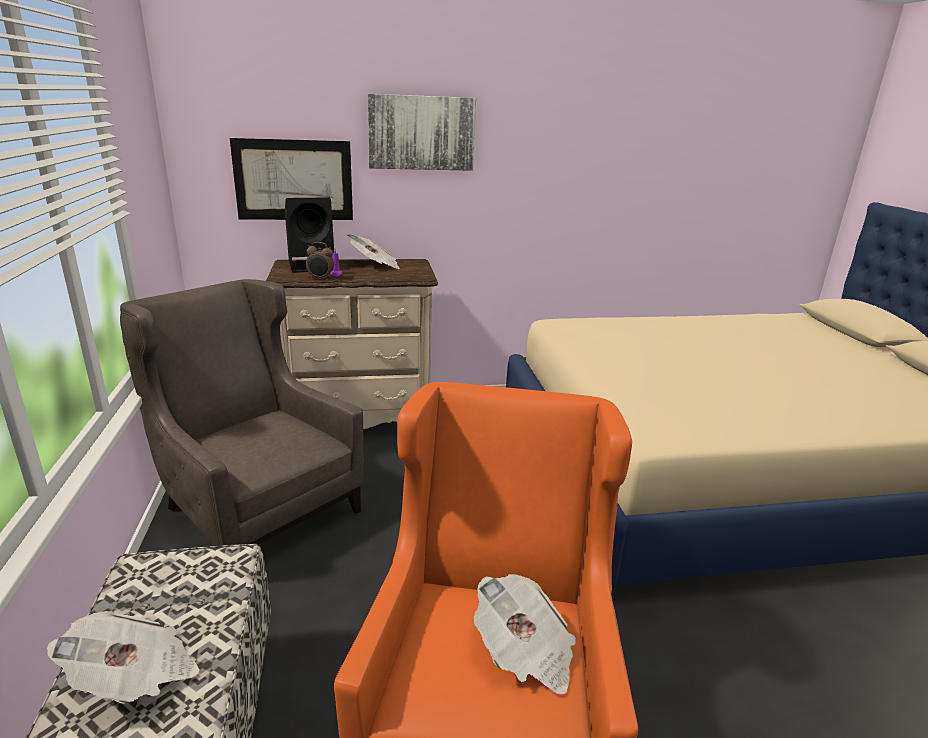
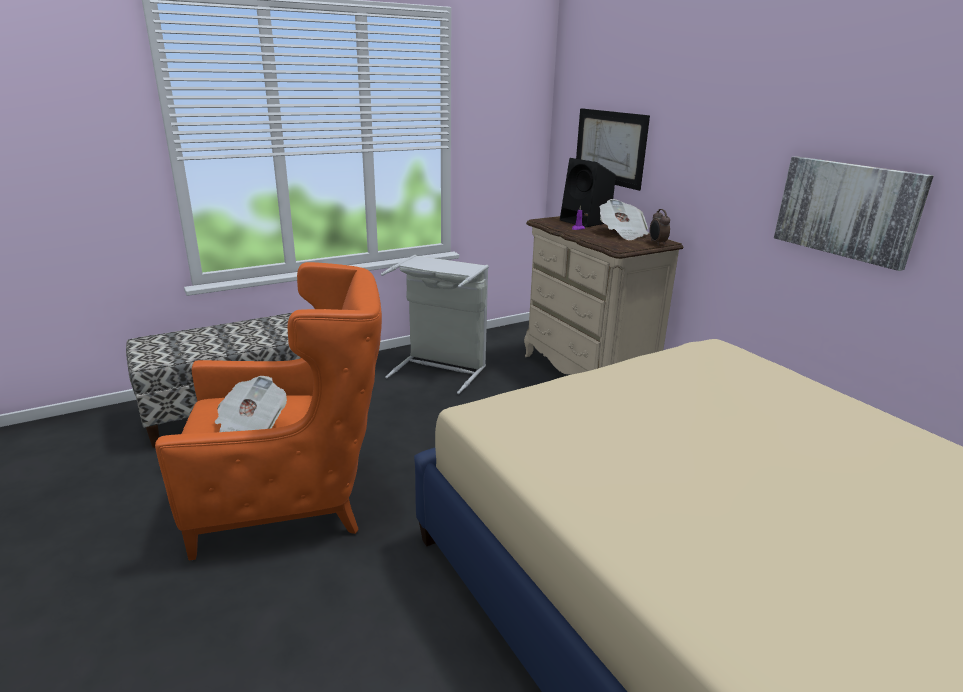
camera: 70 degrees right, 0 degrees up
(135, 677) = (220, 337): newspaper -> none
(256, 508) = (441, 369): grey armchair -> grey laundry basket
(320, 278) = (558, 227): alarm clock -> alarm clock (657, 243)
(421, 133) = (705, 110): picture -> picture (847, 209)

